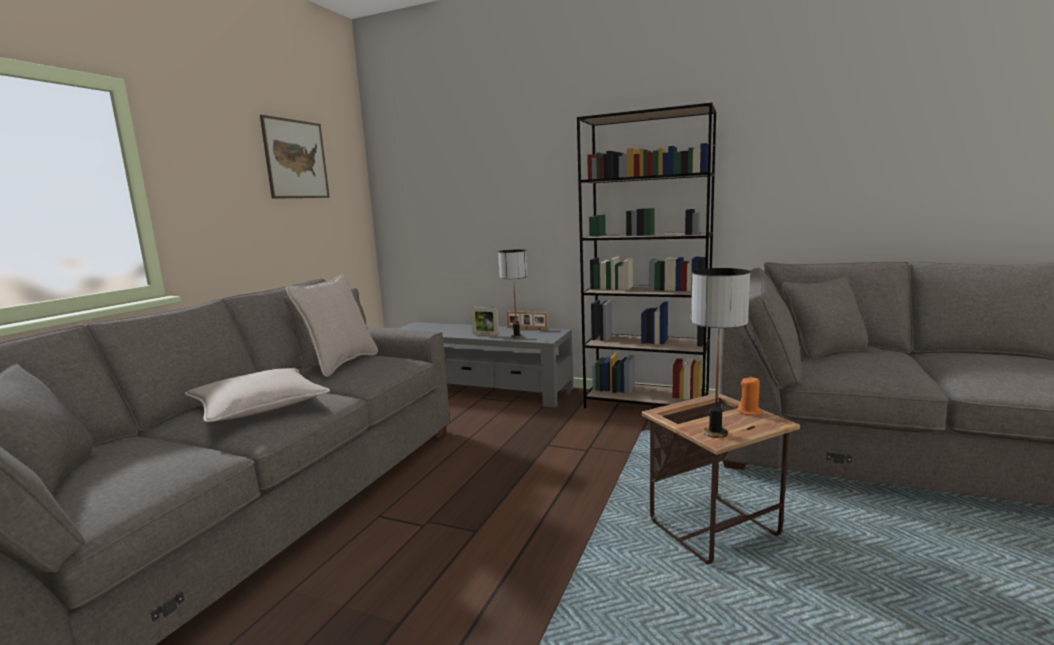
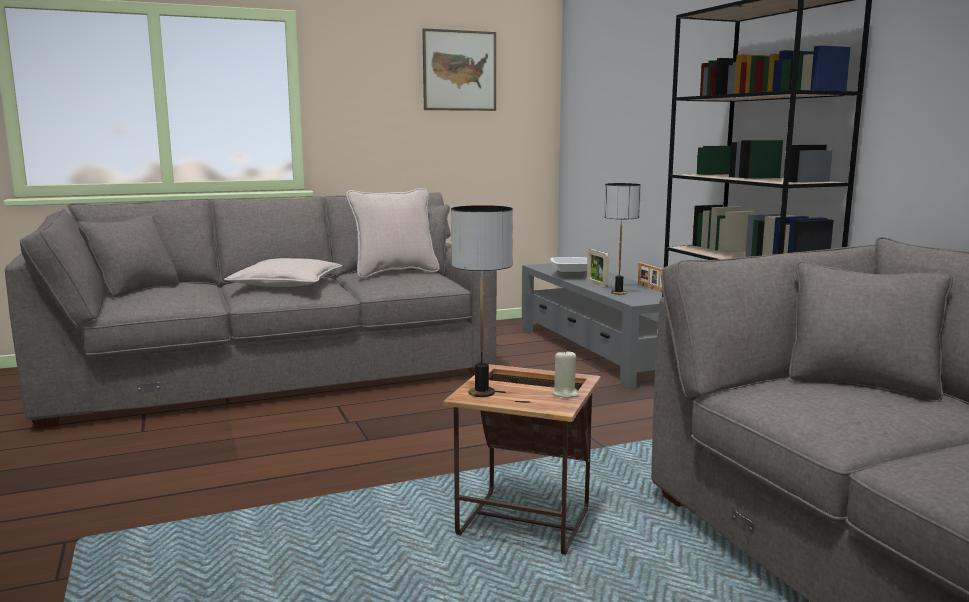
camera: 45 degrees right, 0 degrees up
(447, 333) = (570, 276): none -> bowl
(749, 411) = (565, 394): orange candle -> beige candle

